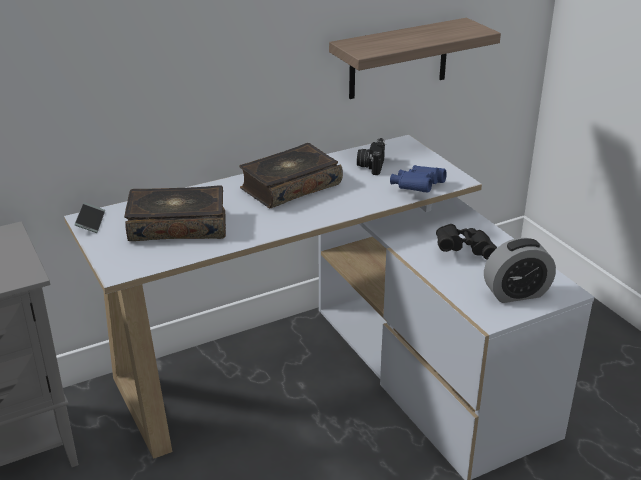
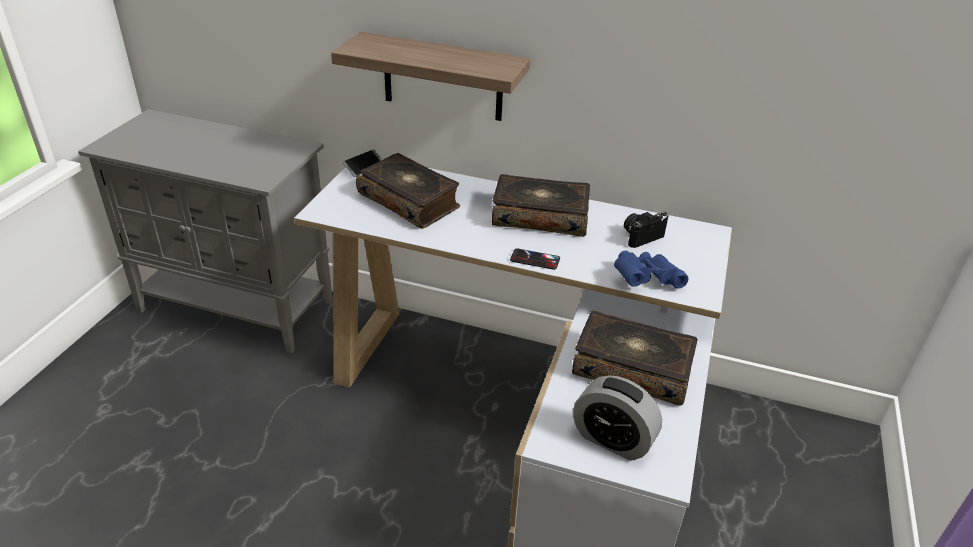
camera: 45 degrees right, 5 degrees up
(335, 214) = (535, 259): none -> phone
(398, 59) = (740, 136): shelf -> shelf (443, 77)
(464, 251) = (632, 368): black binoculars -> book

